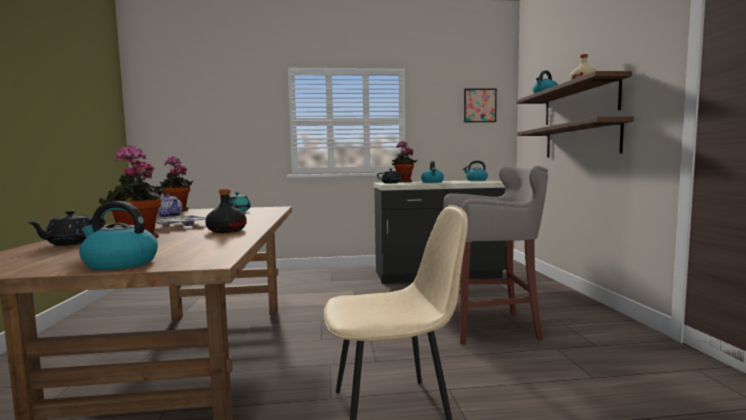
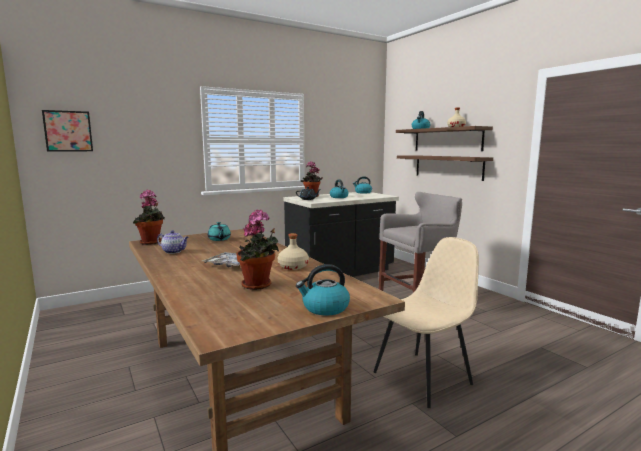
camera: 25 degrees left, 5 degrees up
(71, 243) = (208, 295): black teapot -> none
(226, 231) = (292, 266): black bottle -> beige bottle
(479, 105) = (359, 128): picture -> picture (68, 131)

